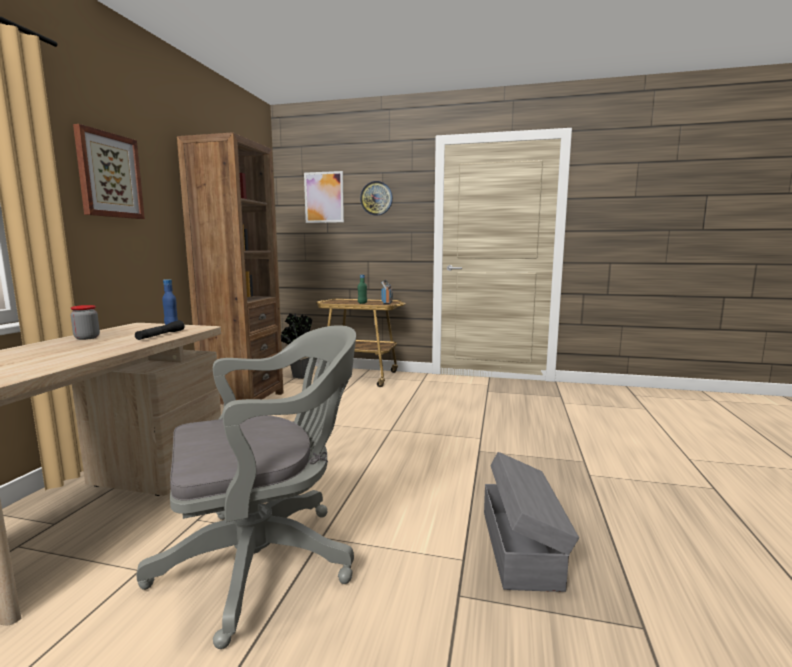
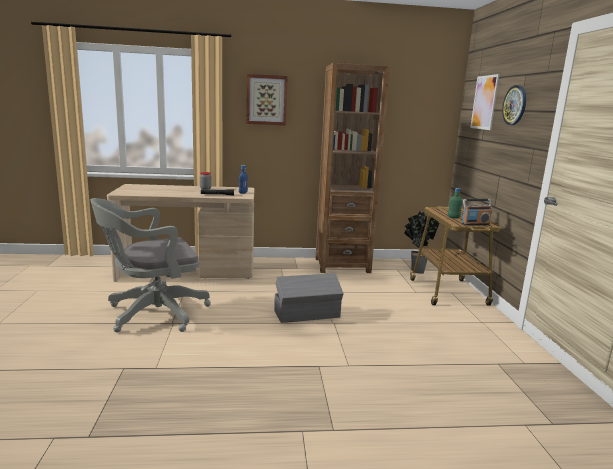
camera: 70 degrees right, 5 degrees up
(267, 560) = (152, 314): grey office chair -> grey office chair turned 105 degrees clockwise
(521, 547) = (171, 389): grey storage box -> grey storage box (307, 314)

